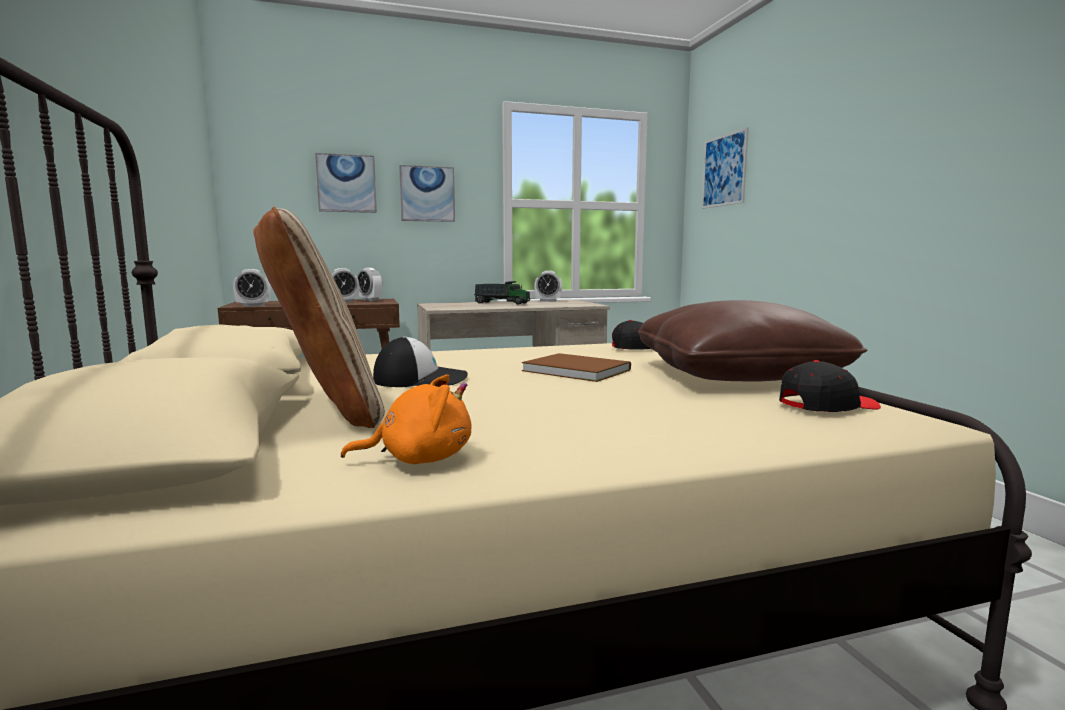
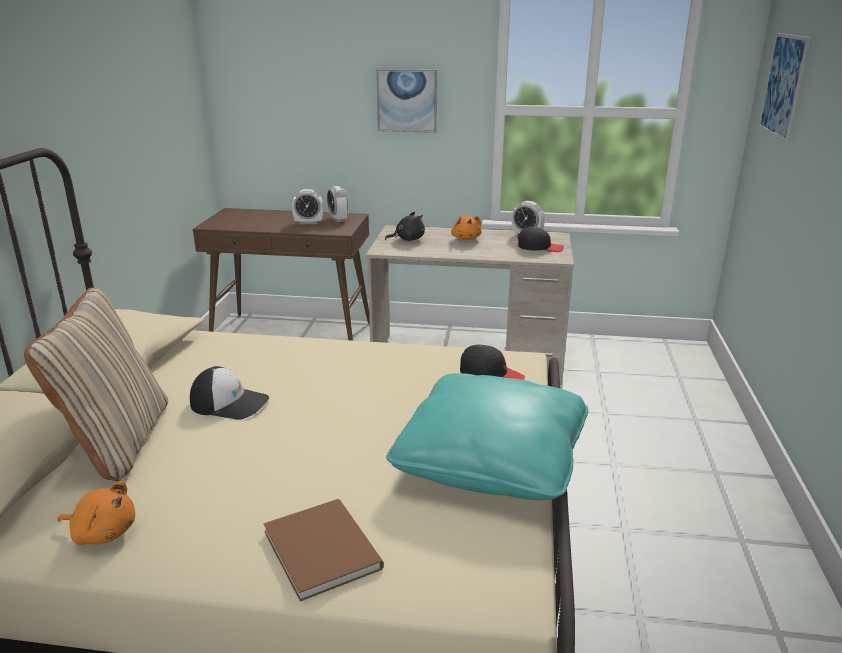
camera: 25 degrees right, 15 degrees up
(253, 305) = (223, 227): alarm clock -> none
(346, 183) = (323, 90): picture -> none
(452, 305) = (407, 239): none -> black plush toy
(502, 303) = (466, 239): toy truck -> orange plush toy
(575, 370) = (367, 411): brown book -> brown book (323, 546)
(736, 375) = (492, 461): brown pillow -> turquoise pillow
(827, 406) = (476, 545): black cap -> black cap (539, 248)

